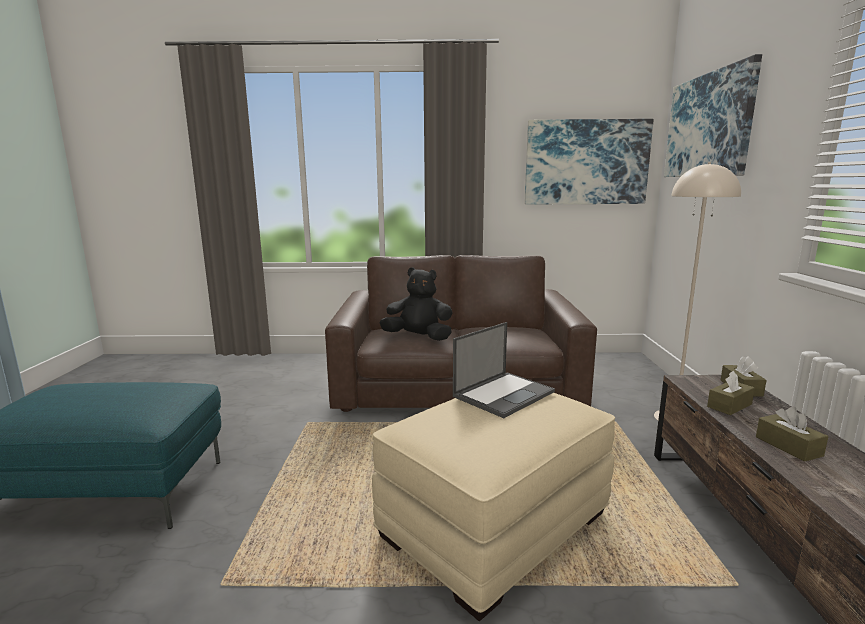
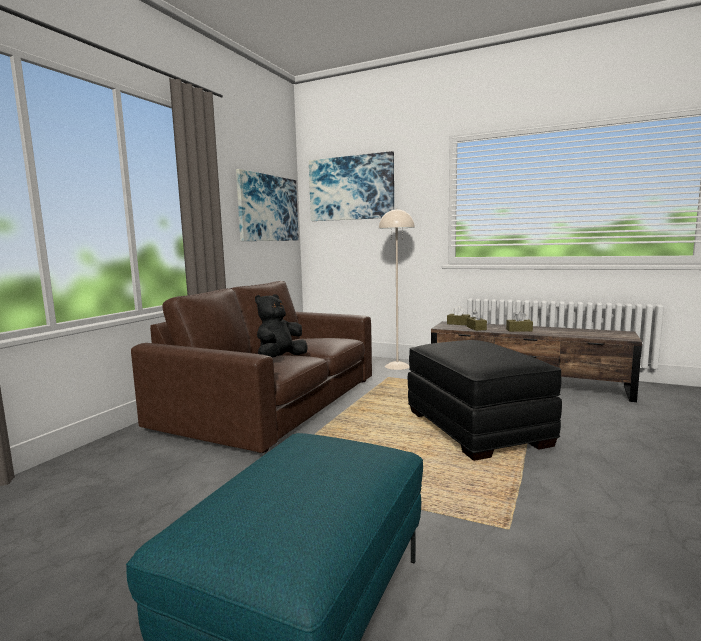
camera: 65 degrees left, 5 degrees down
(495, 525) = (475, 427): beige ottoman -> black ottoman
(504, 394) = (449, 346): laptop -> none

